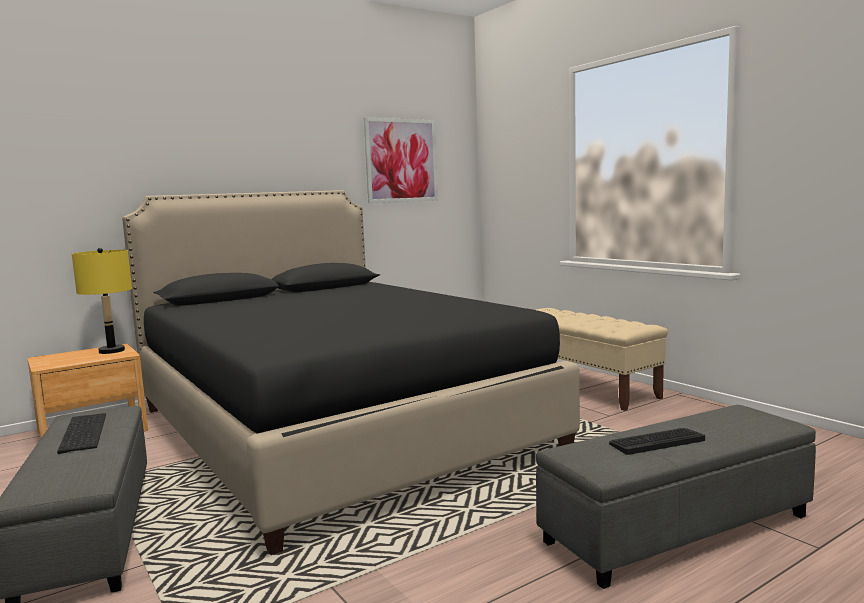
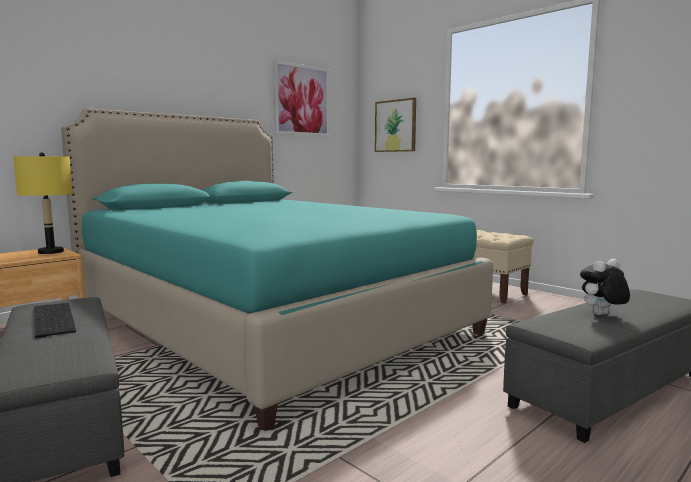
camera: 10 degrees left, 0 degrees up
(333, 429) = (267, 321): black bed -> turquoise bed
(517, 184) = (395, 126): none -> picture
(656, 441) = (602, 315): keyboard -> plush toy

